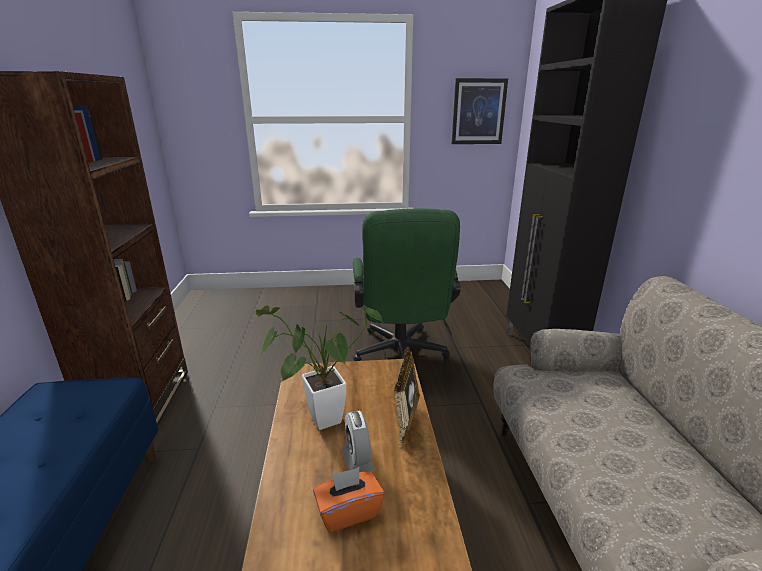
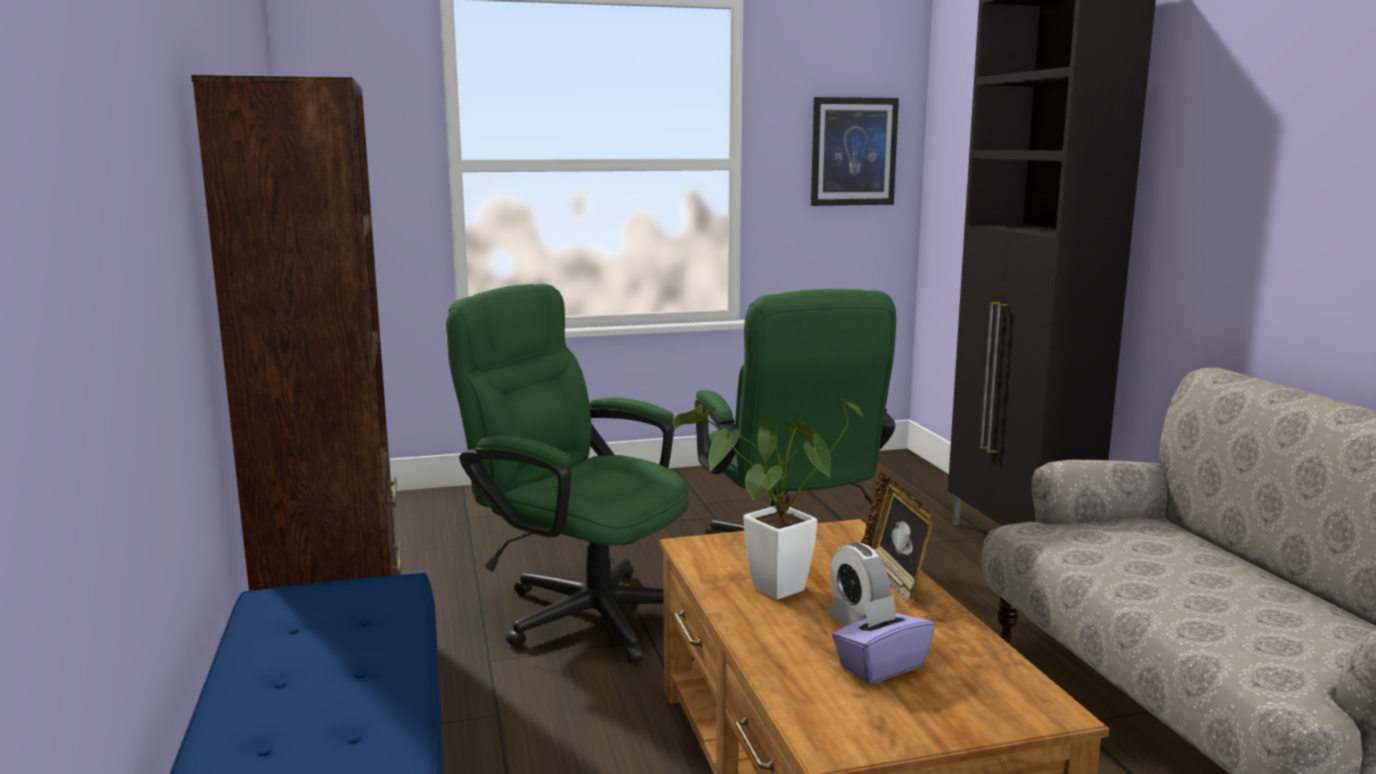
camera: 10 degrees left, 10 degrees down
(279, 377) = (581, 611): none -> green office chair
(348, 511) = (880, 666): orange tissue box -> purple tissue box

